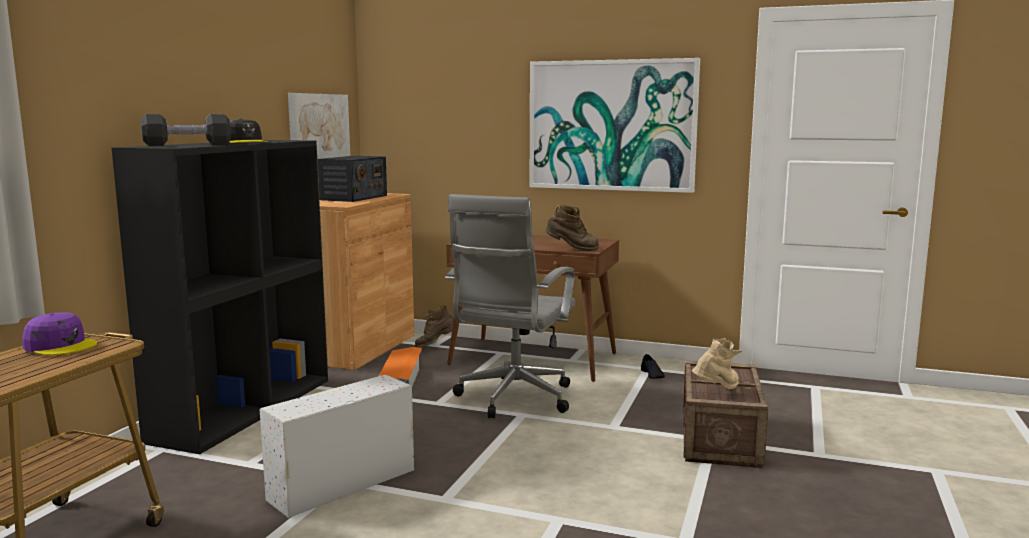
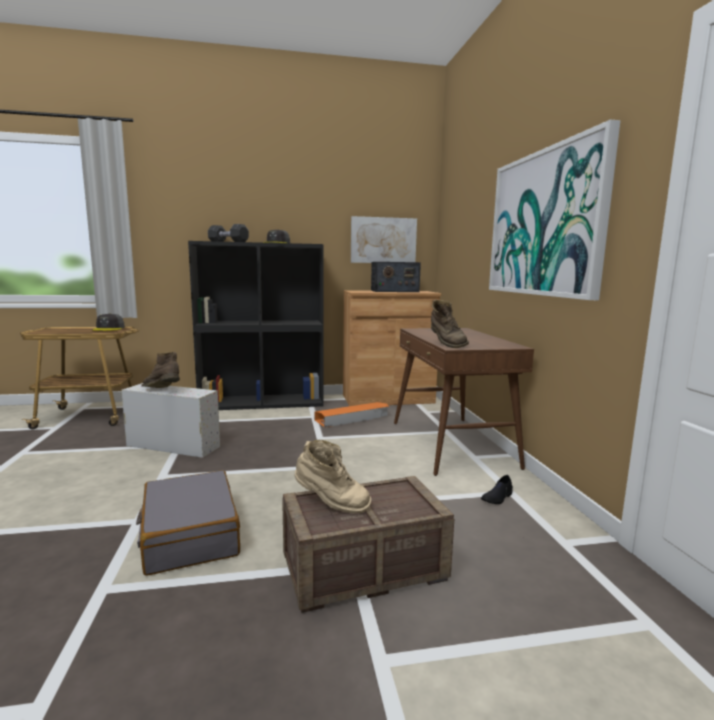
camera: 60 degrees right, 0 degrees up
(60, 345) = (109, 328): purple cap -> grey cap
(435, 346) = (425, 412): brown boot -> brown boot (163, 391)
(513, 399) = (353, 456): grey office chair -> none
(614, 495) = (189, 534): none -> grey suitcase

